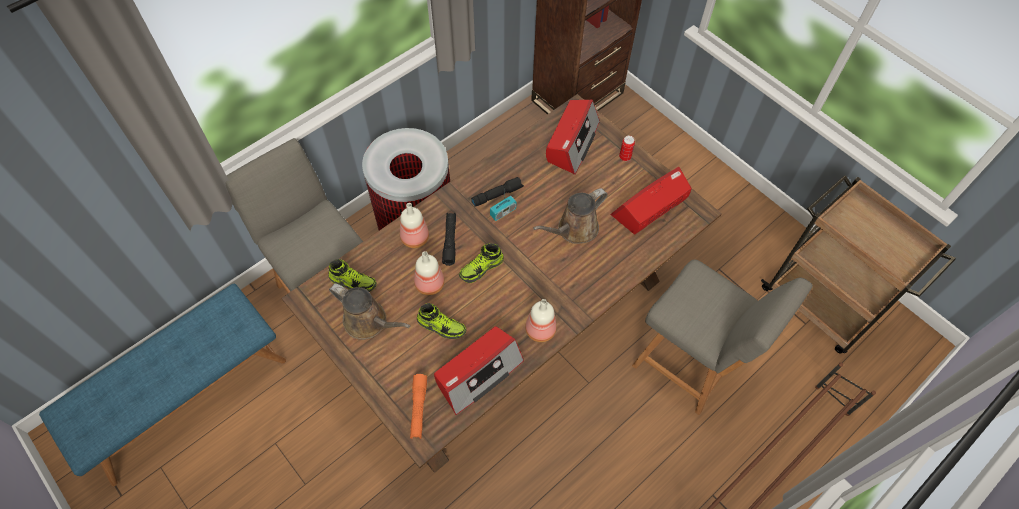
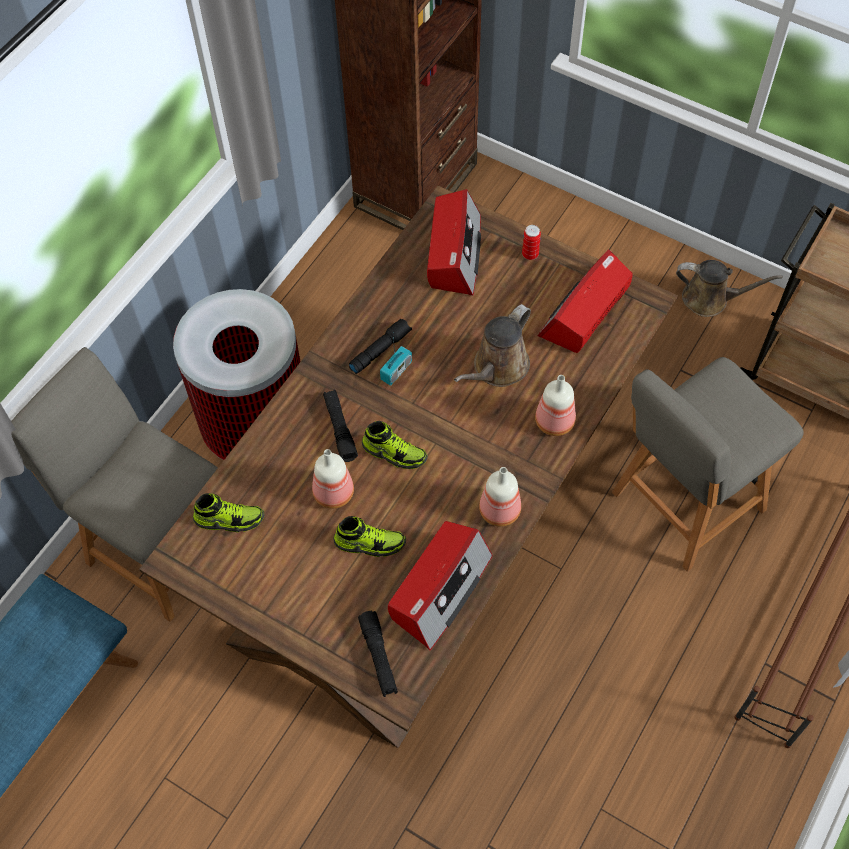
camera: 15 degrees left, 0 degrees up
(369, 322) = (271, 566): brown watering can -> brown watering can (710, 299)
(415, 239) = (292, 438): bottle -> bottle (555, 422)
(418, 408) = (379, 657): orange flashlight -> black flashlight
(481, 268) = (394, 453): shoe -> shoe turned 105 degrees counterclockwise
(690, 363) = (684, 504): grey chair -> grey chair turned 120 degrees clockwise

